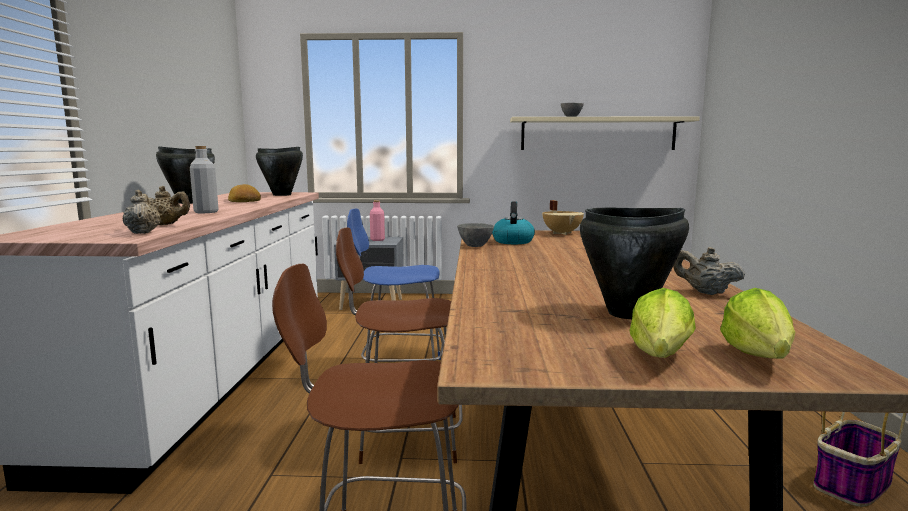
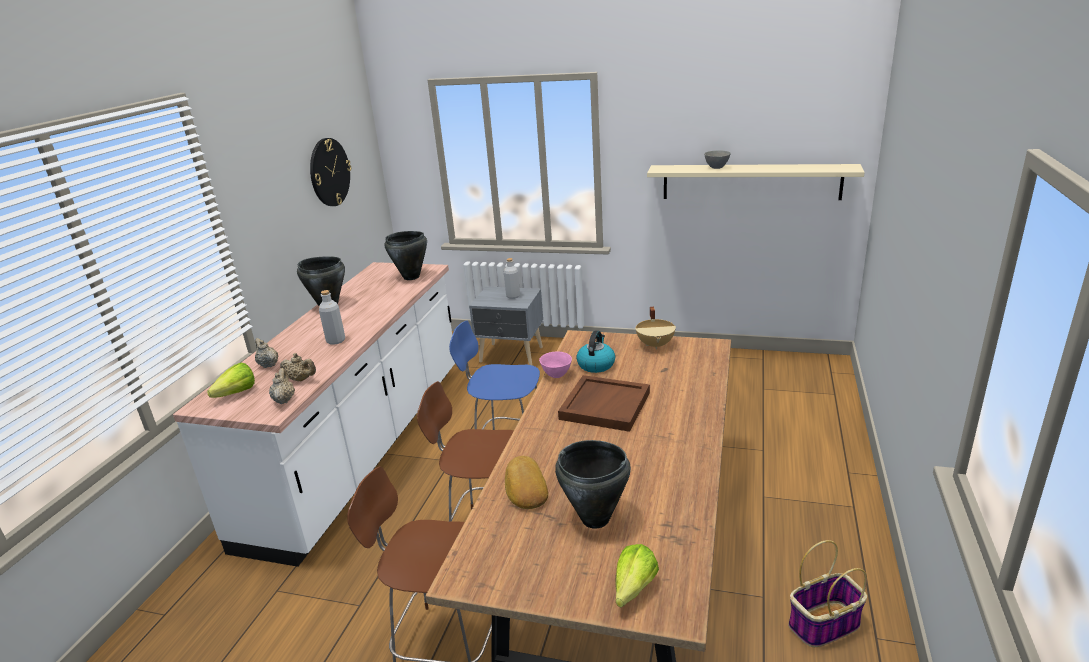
camera: 15 degrees right, 15 degrees up
(196, 90) = (329, 172): none -> wall clock
(244, 200) = (373, 300): bread -> bread (525, 488)
(377, 240) = (513, 296): pink bottle -> grey bottle
(476, 246) = (557, 375): grey bowl -> pink bowl
(548, 257) = (604, 405): none -> brown tray
(657, 360) = (567, 584): lettuce -> lettuce (232, 395)
(705, 292) = (682, 489): beige teapot -> beige teapot (268, 365)

